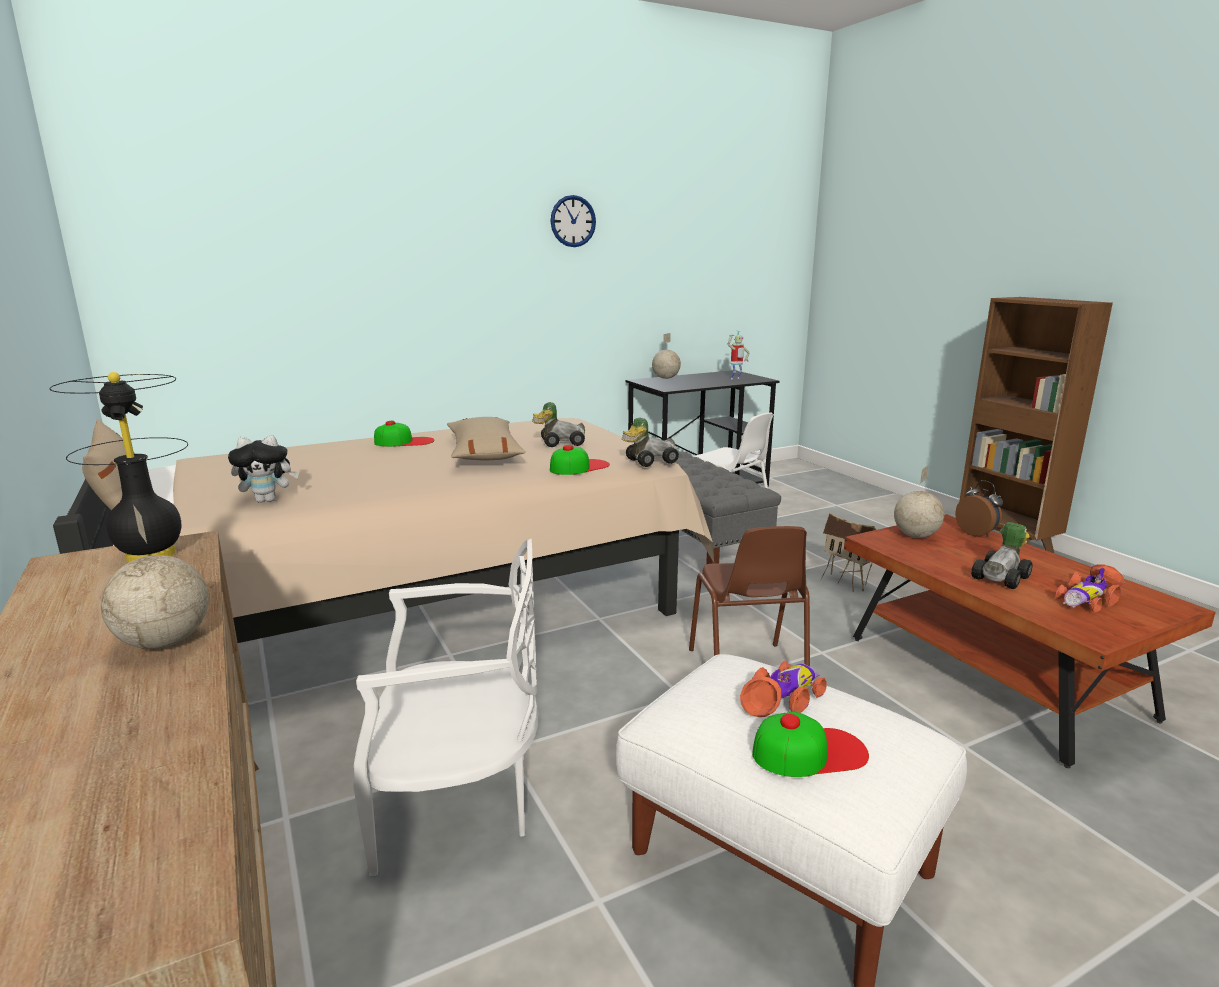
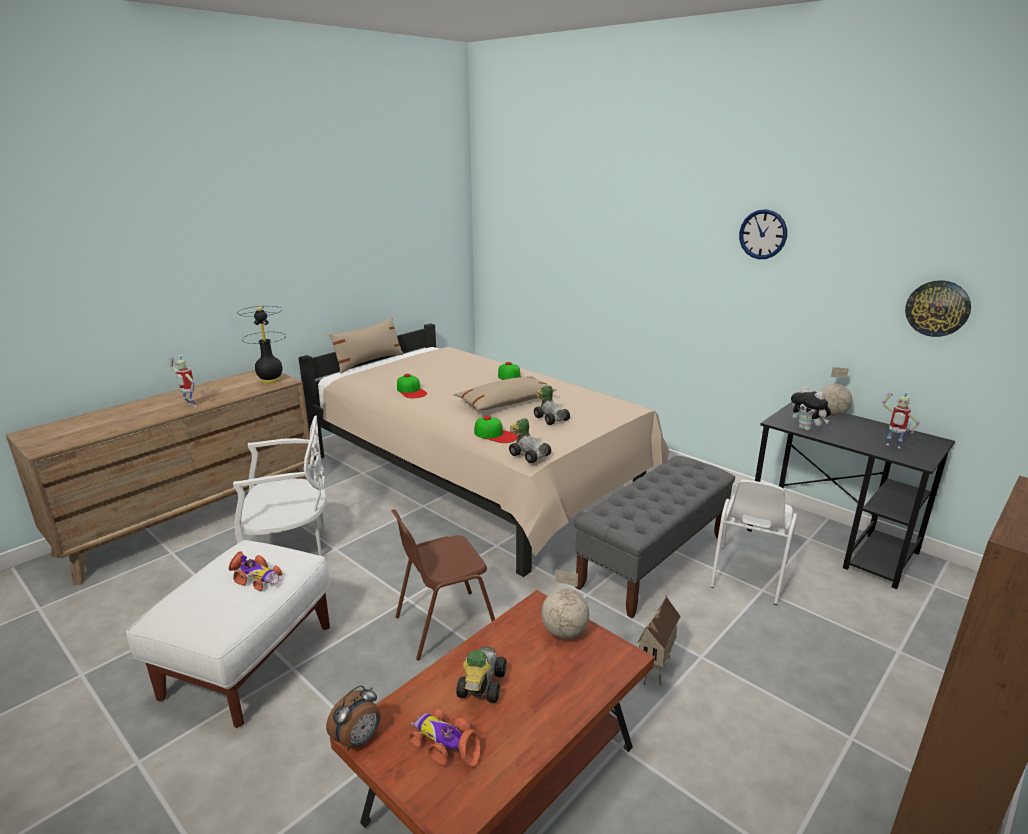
camera: 70 degrees right, 5 degrees up
(165, 642) = (190, 406): globe -> toy robot
(268, 500) = (386, 380): plush toy -> plush toy (807, 429)
(458, 804) = (289, 547): white chair -> white chair turned 75 degrees counterclockwise
(709, 268) = (937, 308): none -> wall clock
(809, 752) = (202, 590): cap -> cap (411, 391)
(977, 533) = (600, 677): alarm clock -> alarm clock (358, 740)
(1003, 577) = (480, 687): toy car -> toy car turned 75 degrees clockwise

